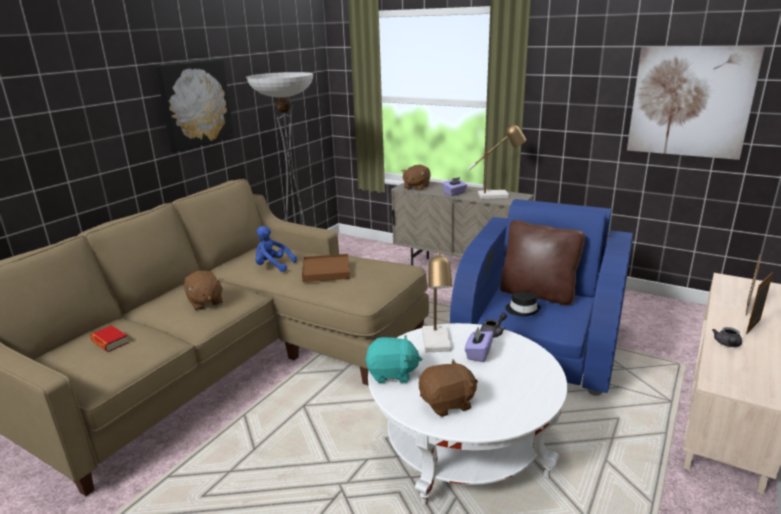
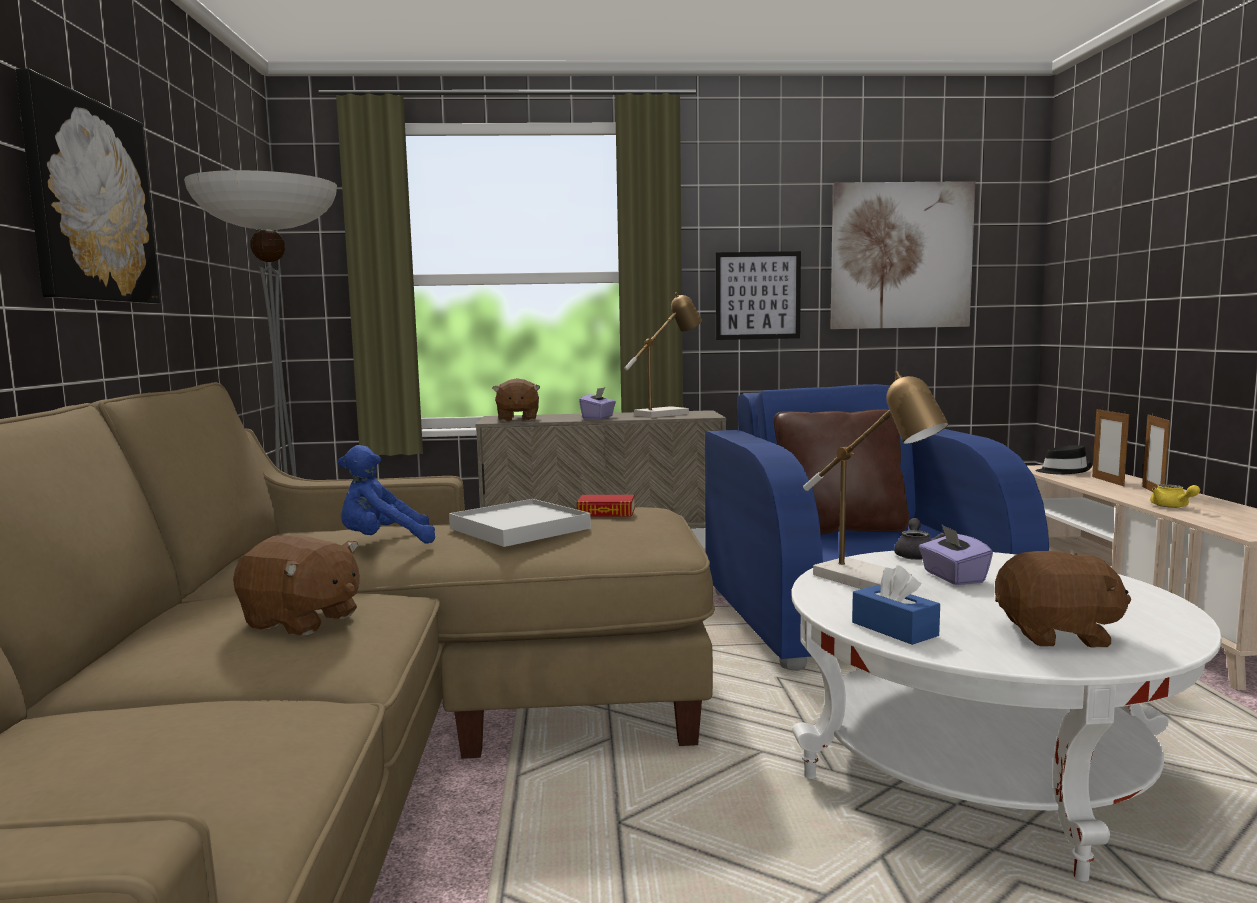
camera: 35 degrees left, 15 degrees down
(110, 342) = (111, 753): book -> book (606, 512)
(326, 270) = (519, 528): brown tray -> white tray
(392, 373) = (894, 629): turquoise plush toy -> blue tissue box
(447, 403) = (1057, 635): brown plush toy -> brown plush toy turned 60 degrees clockwise
(522, 310) = (859, 545): black hat -> black hat (1063, 471)
(578, 123) = (757, 295): none -> picture
(727, 344) = (1172, 506): grey teapot -> yellow teapot

